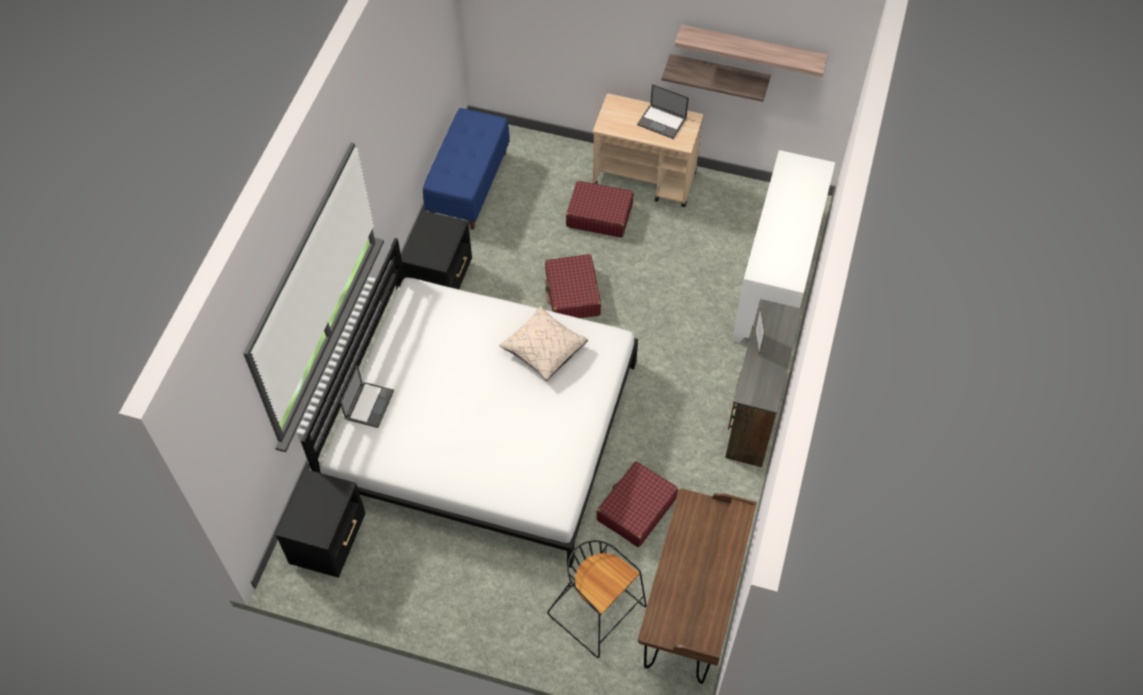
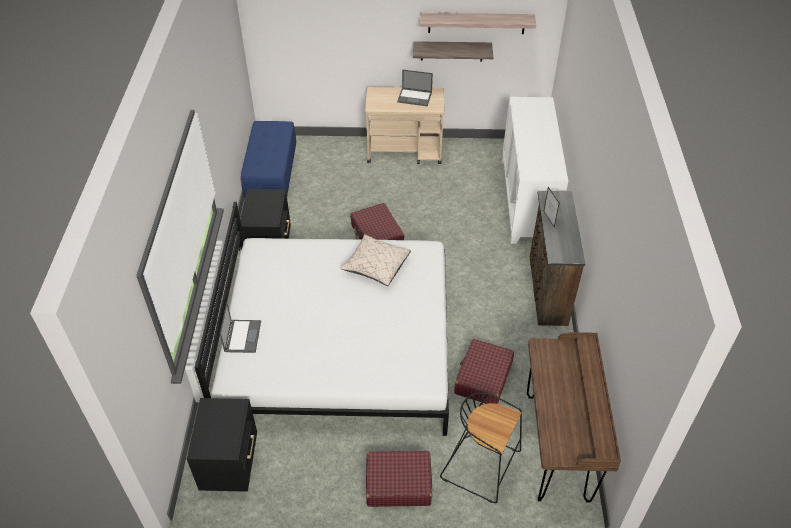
camera: 15 degrees left, 10 degrees down
(599, 215) = (379, 180): red suitcase -> red suitcase (398, 483)

